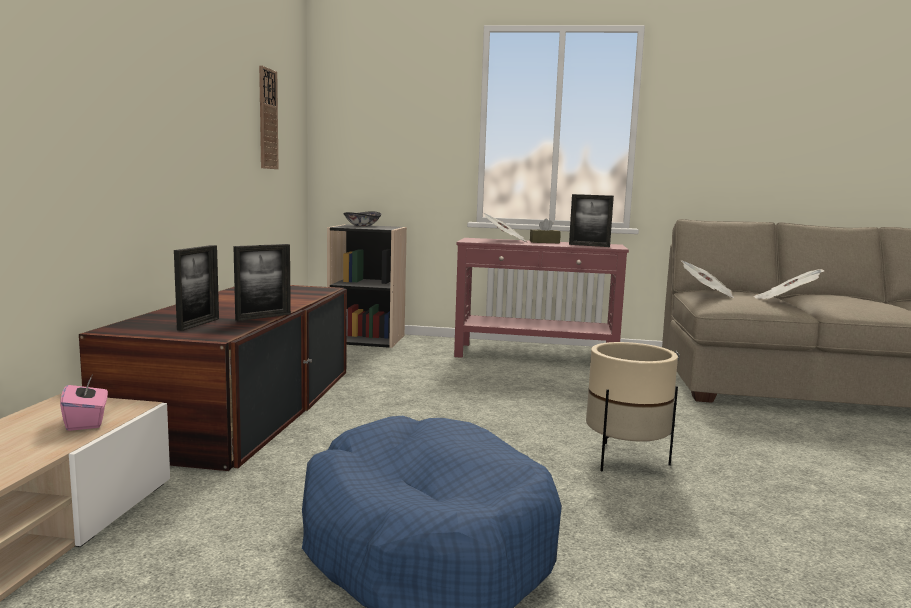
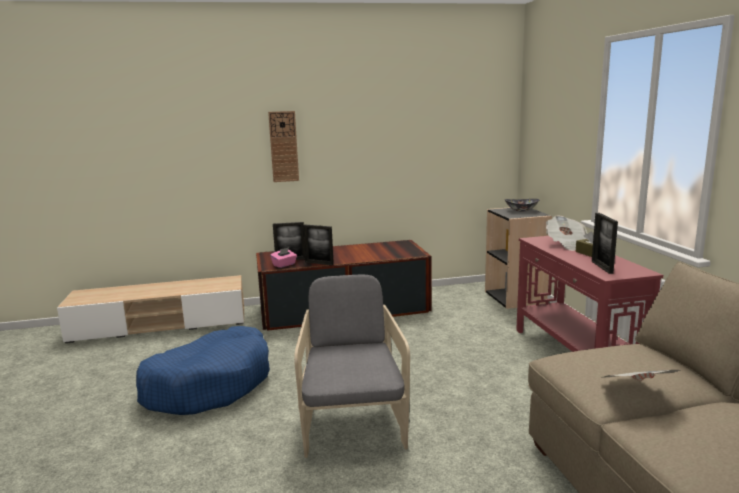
camera: 70 degrees right, 5 degrees up
(86, 422) = (211, 287): pink tissue box -> pink tissue box (284, 265)
(267, 119) = (447, 134): wall clock -> wall clock (283, 146)
(625, 459) = (353, 423): beige planter -> grey armchair
(707, 294) = (600, 351): newspaper -> none

